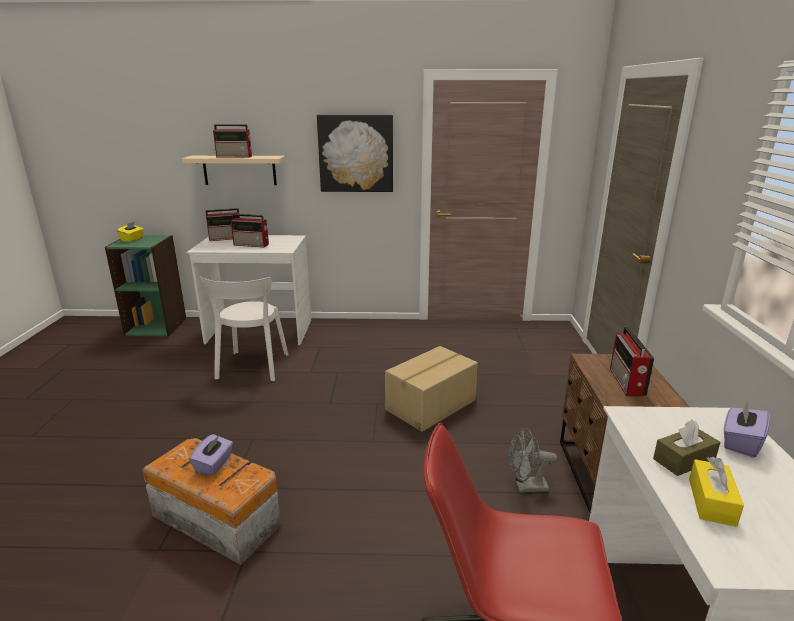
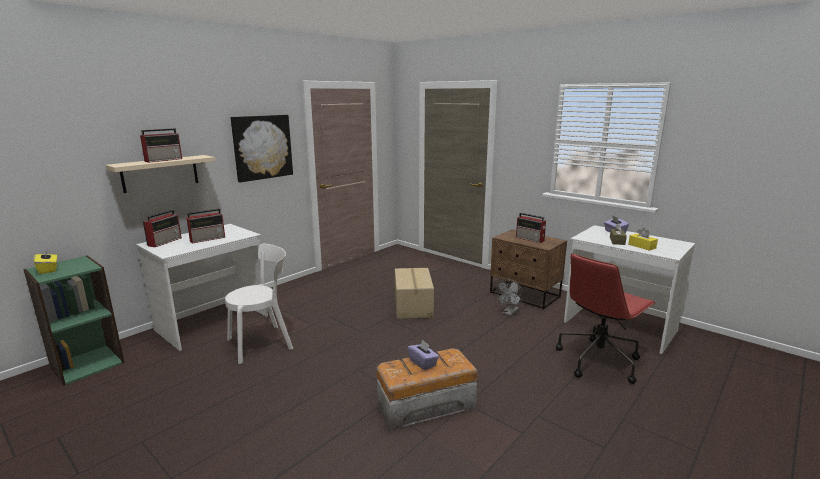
camera: 50 degrees left, 5 degrees down
(252, 368) = (263, 342): white chair -> white chair turned 75 degrees counterclockwise

